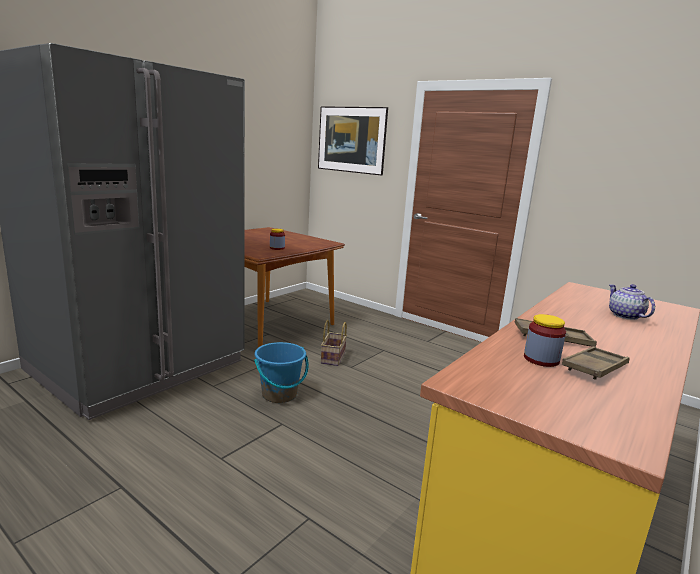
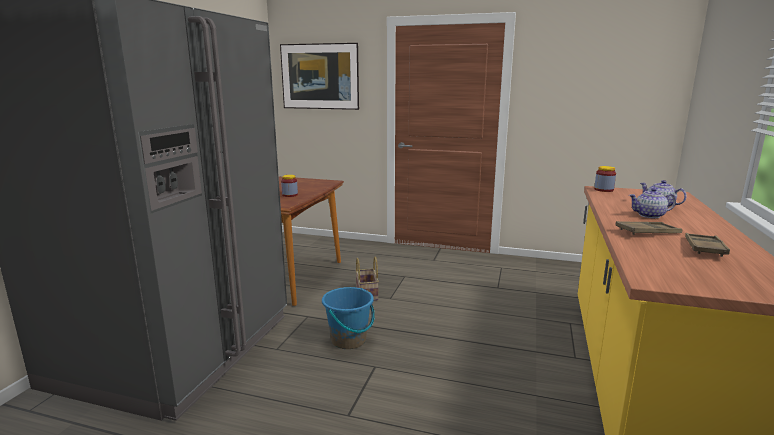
camera: 20 degrees left, 0 degrees up
(541, 359) = (667, 250): jar -> jar (603, 190)
(591, 323) = (650, 215): none -> teapot

